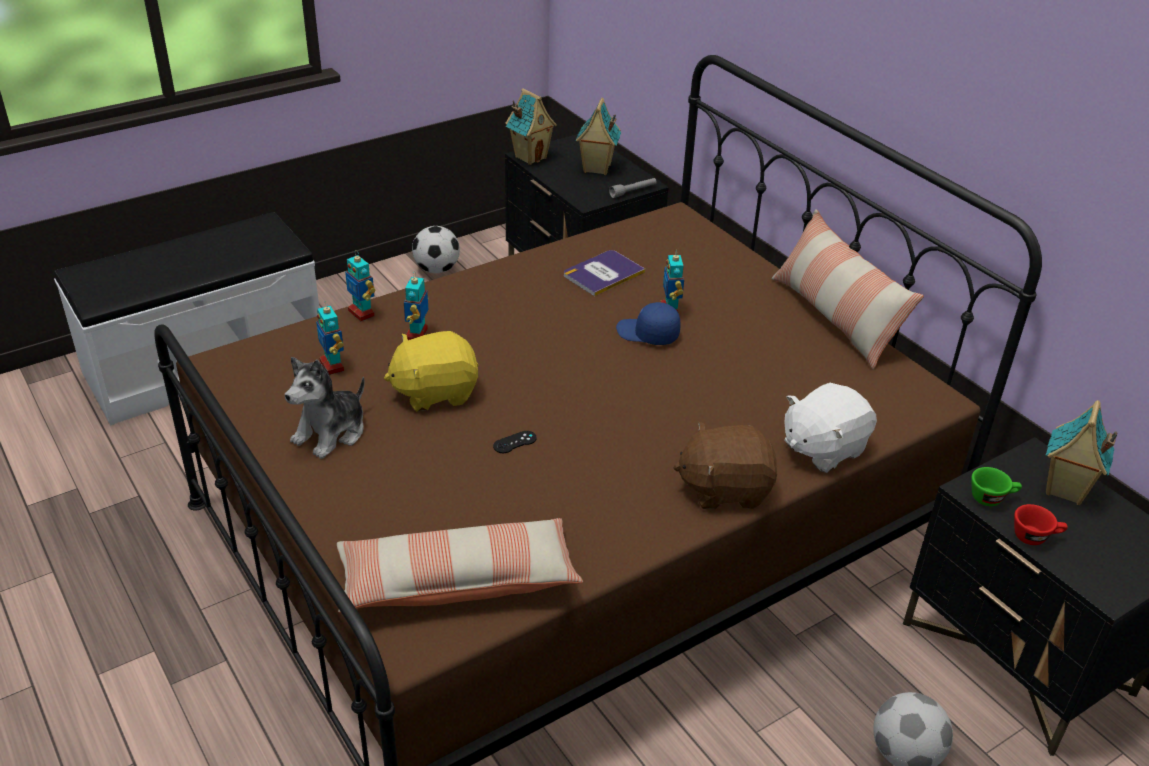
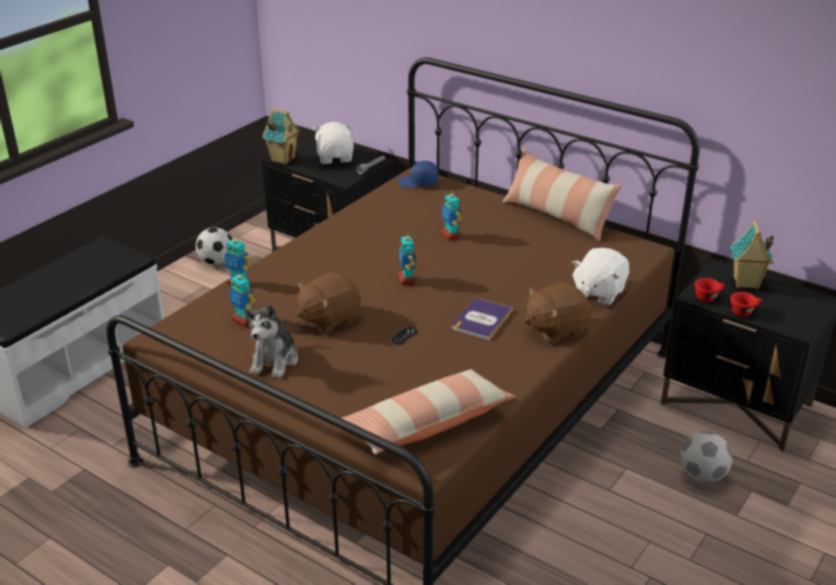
camera: 20 degrees left, 5 degrees down
(417, 335) = (289, 288): toy robot -> toy robot (406, 280)
(435, 392) = (328, 319): yellow plush toy -> brown plush toy
(596, 169) = (335, 158): toy house -> white plush toy
(603, 273) = (390, 222): book -> book (482, 320)
(647, 334) = (445, 252): blue cap -> blue cap (418, 182)
(991, 498) = (708, 297): green cup -> red cup

